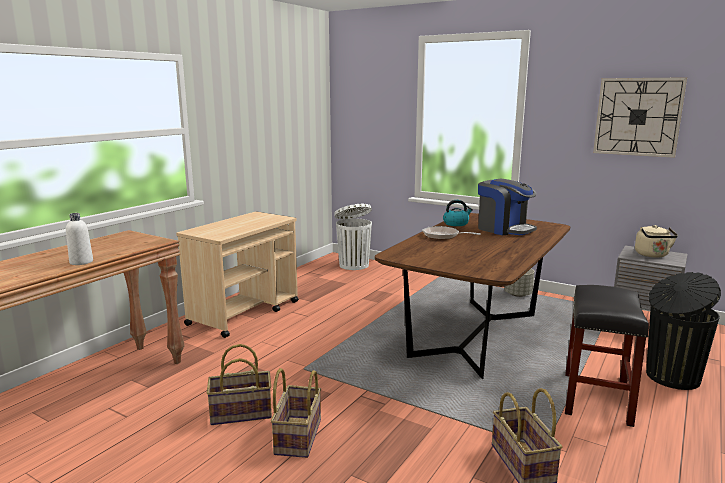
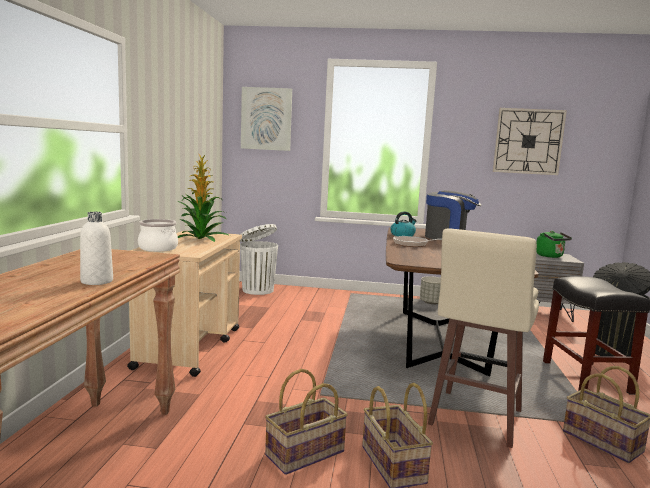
camera: 25 degrees left, 5 degrees down
(203, 230) = (157, 248): none -> cooking pot
(253, 221) = (201, 239): none -> potted plant
(365, 100) = (266, 119): none -> picture
(416, 415) = (474, 419): none -> beige stool
(652, 255) = (550, 256): beige kettle -> green kettle

